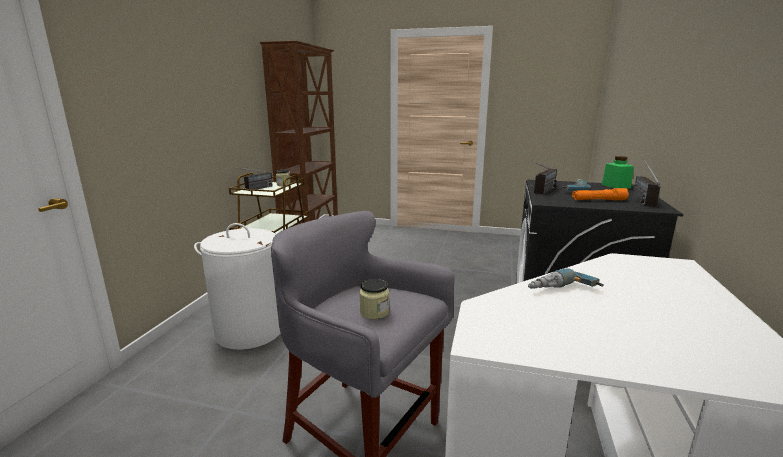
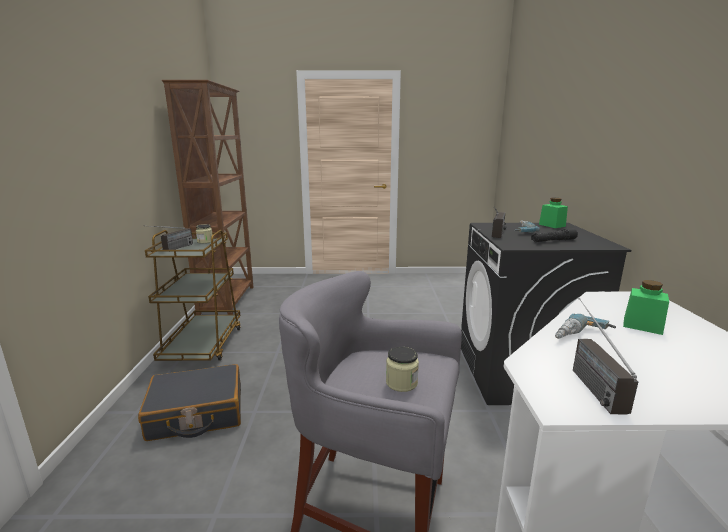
camera: 15 degrees left, 0 degrees up
(250, 331) = (196, 413): white laundry basket -> black suitcase
(598, 200) = (553, 241): orange flashlight -> black flashlight
(639, 198) = (582, 236): radio -> radio (586, 379)
(644, 289) = (642, 325): none -> green jar

